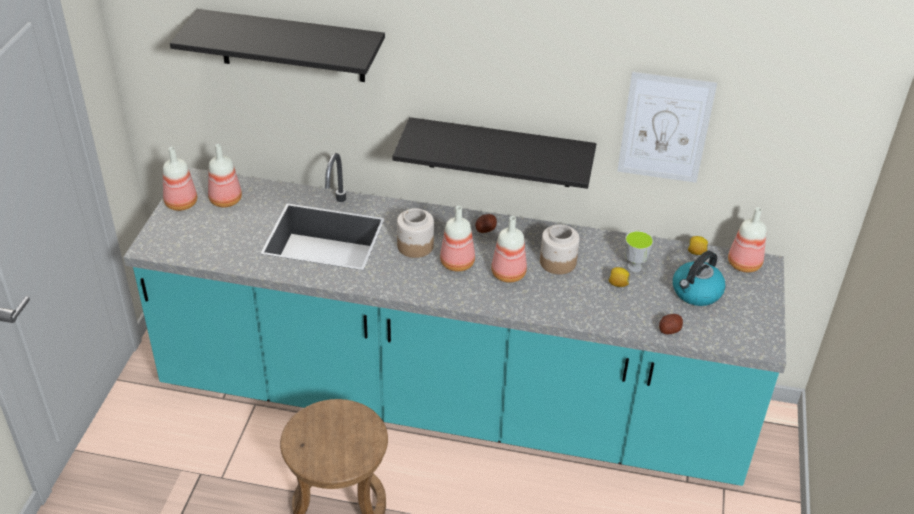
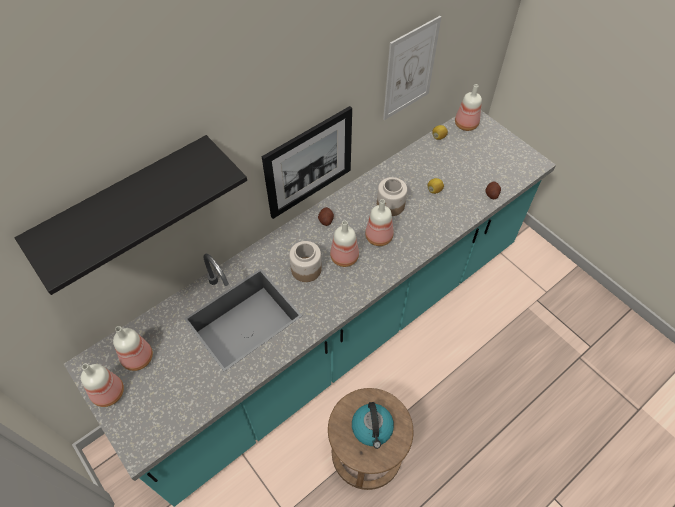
camera: 50 degrees left, 15 degrees up
(500, 153) = (309, 163): black shelf -> picture
(634, 267) = (426, 172): cup -> none
(696, 292) = (471, 161): kettle -> kettle (372, 428)

